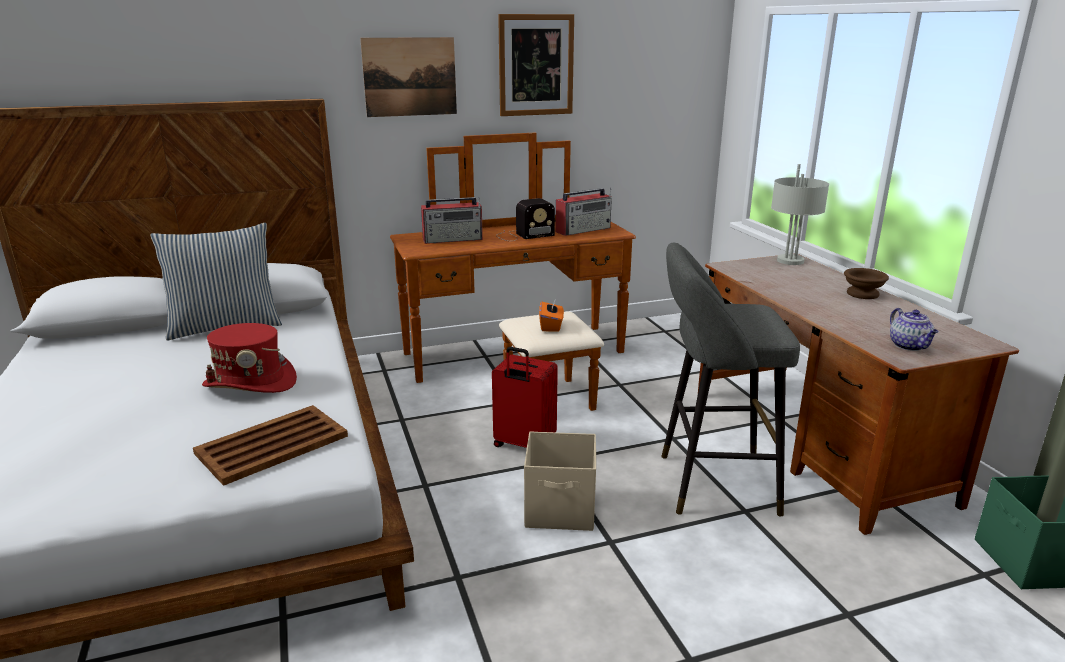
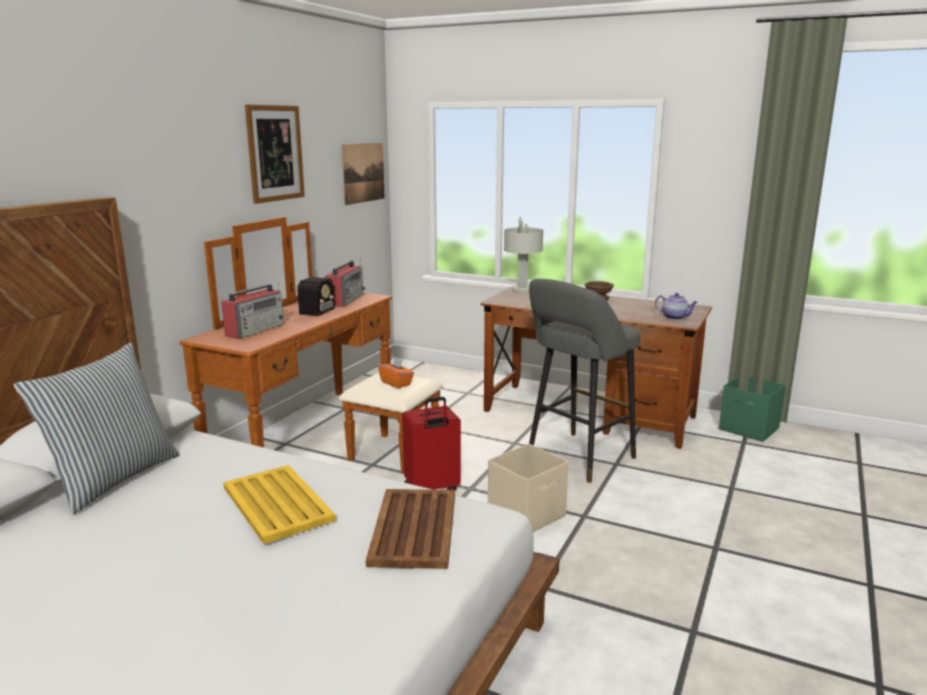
camera: 45 degrees left, 5 degrees down
(250, 383) = (277, 503): red hat -> yellow tray
(410, 77) = (180, 168): picture -> picture (363, 173)

